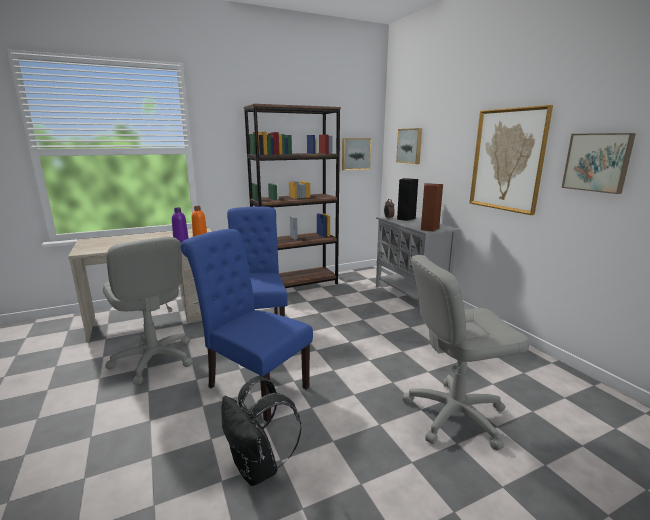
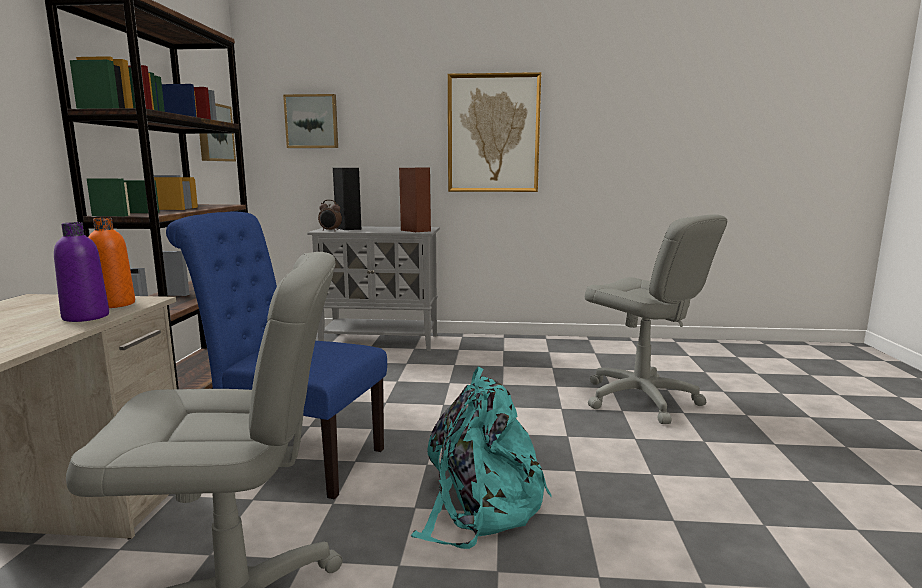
camera: 60 degrees left, 5 degrees down
(253, 385) = (480, 505): blue chair -> turquoise backpack
(258, 468) = (685, 542): black backpack -> none
(454, 414) = (640, 399): grey office chair -> grey office chair turned 60 degrees counterclockwise
(597, 162) = (595, 130): picture -> none

